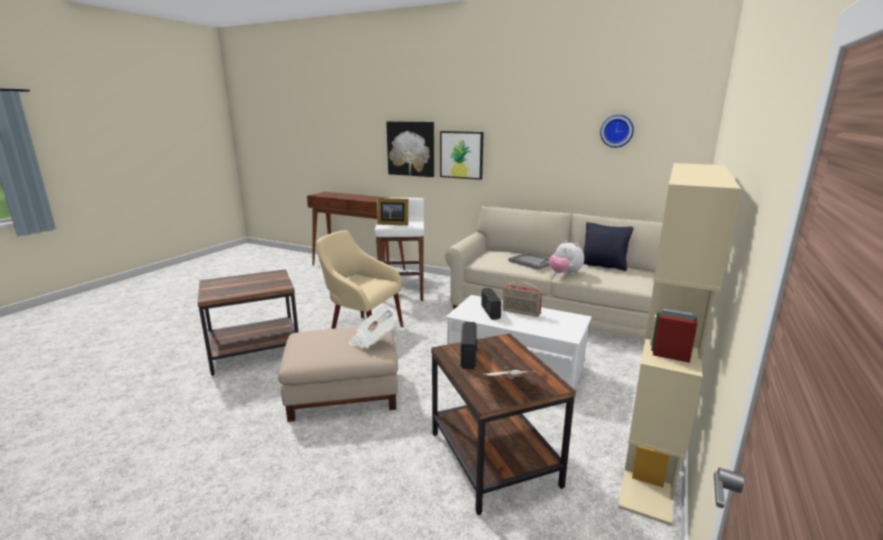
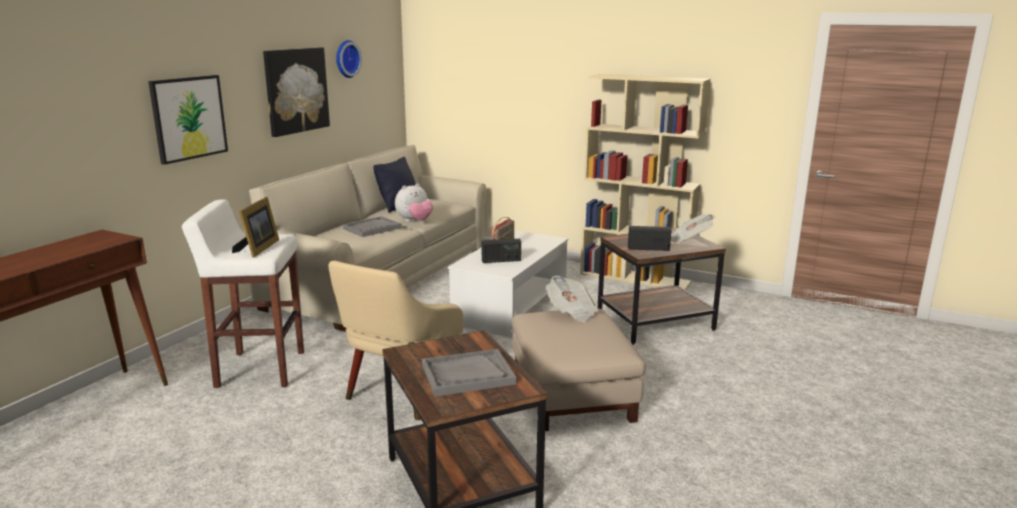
camera: 90 degrees left, 0 degrees up
(237, 286) = (467, 375): none -> grey tray
(411, 148) = (93, 124): picture -> picture (296, 90)

